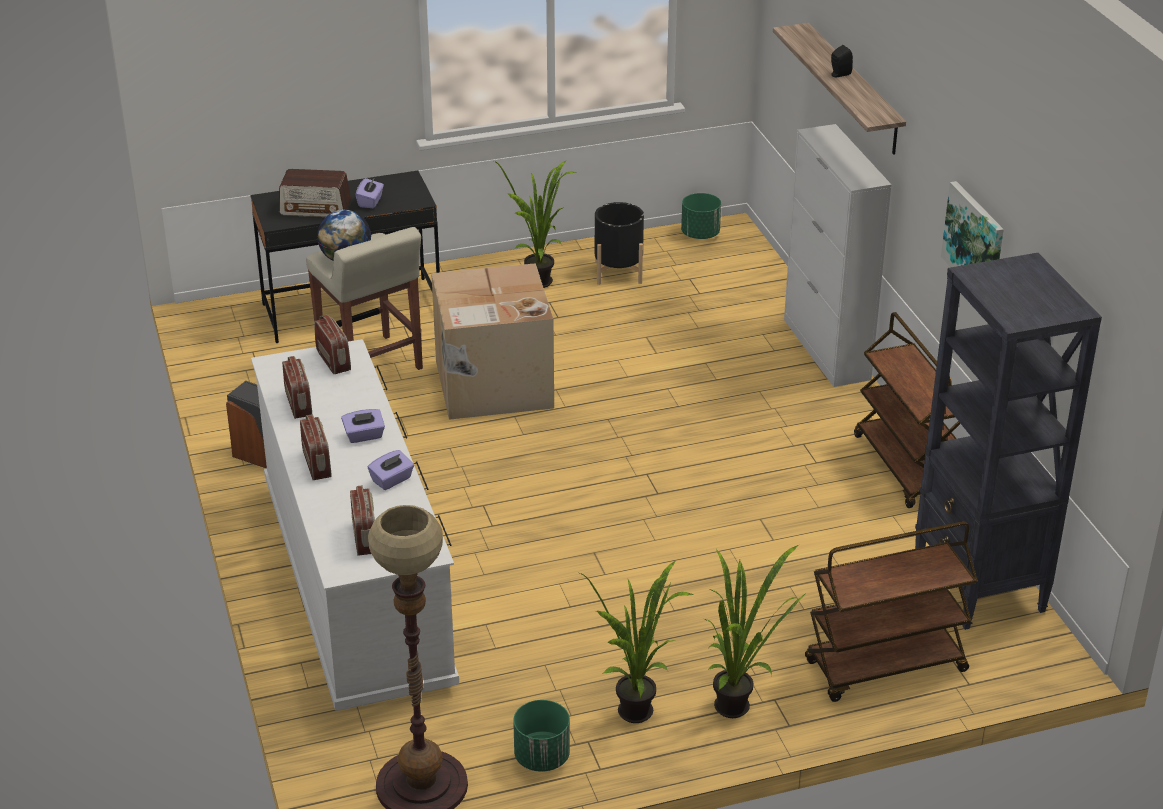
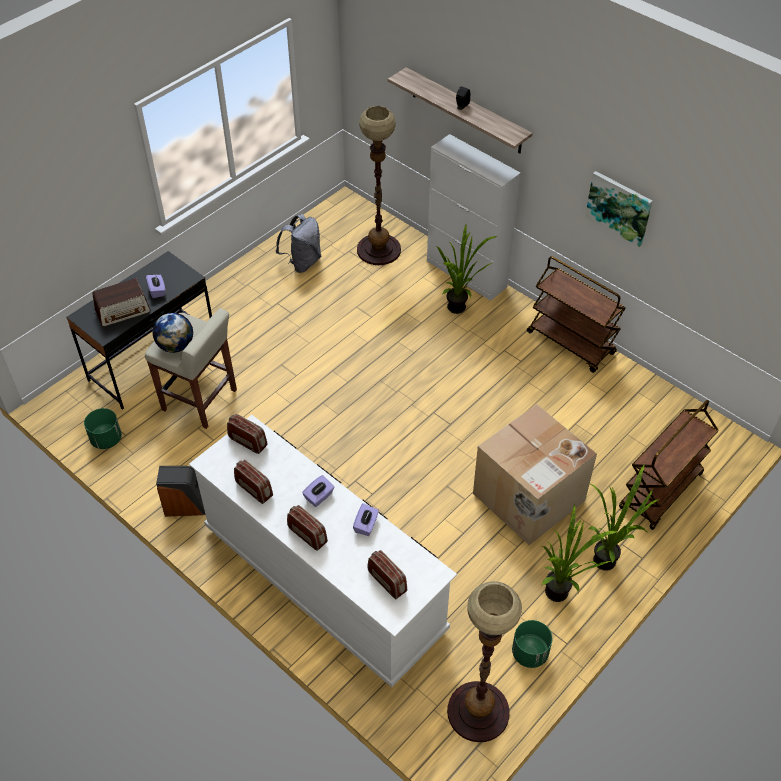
camera: 30 degrees left, 15 degrees up
(492, 385) = (291, 384): cardboard box -> cardboard box (528, 498)
(542, 285) = (262, 291): potted plant -> potted plant (460, 310)
(618, 272) = (302, 262): black planter -> grey backpack
(700, 234) = (330, 213): green planter -> green planter (106, 439)
(730, 289) = (379, 249): none -> floor lamp
(979, 586) = (666, 411): black bookcase -> none

